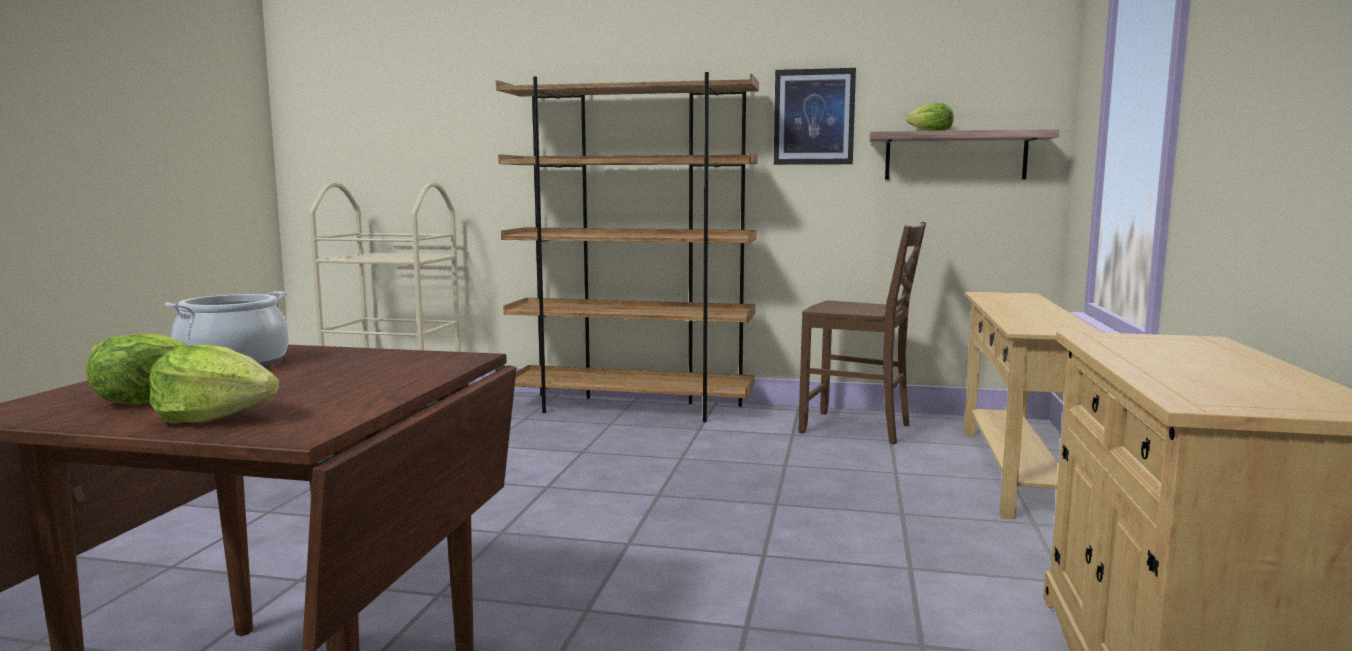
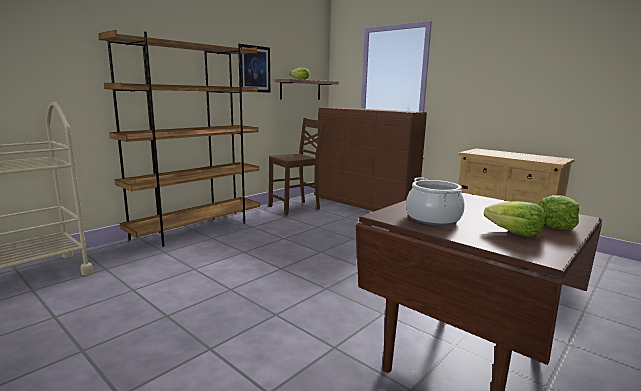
camera: 60 degrees left, 5 degrees up
(1015, 471) = (364, 206): beige console table -> brown dresser

